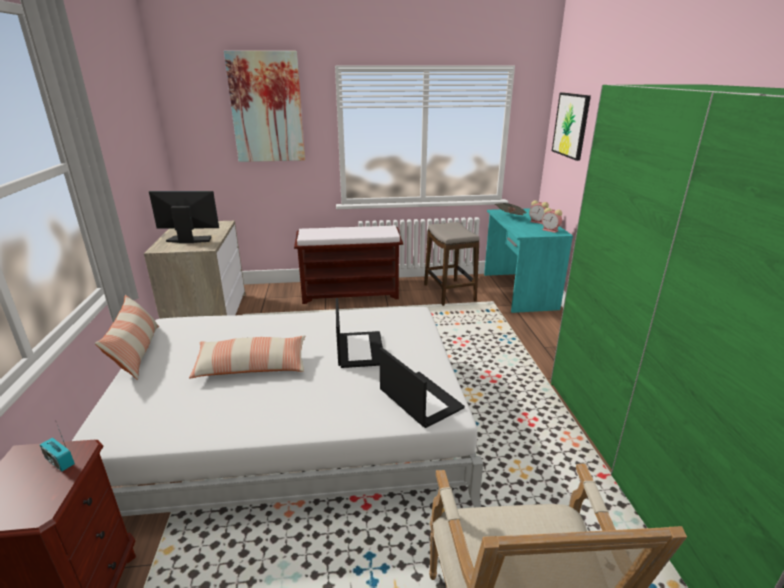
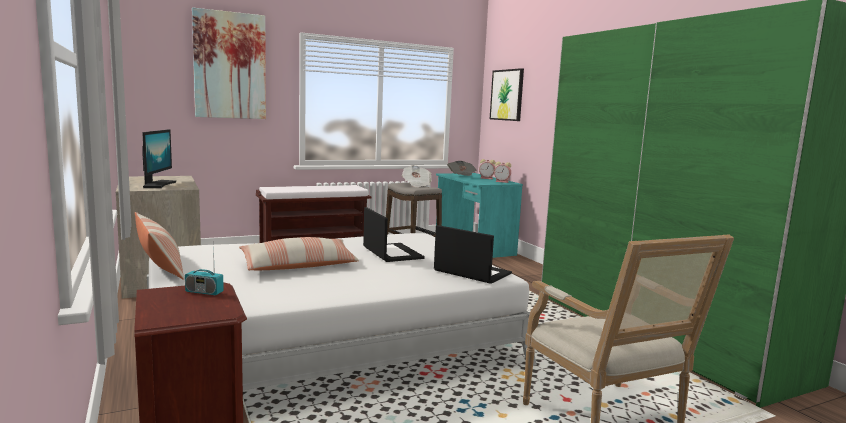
camera: 20 degrees left, 15 degrees down
(189, 240) = (158, 184): monitor -> monitor turned 105 degrees clockwise
(456, 228) = (416, 185): none -> newspaper

